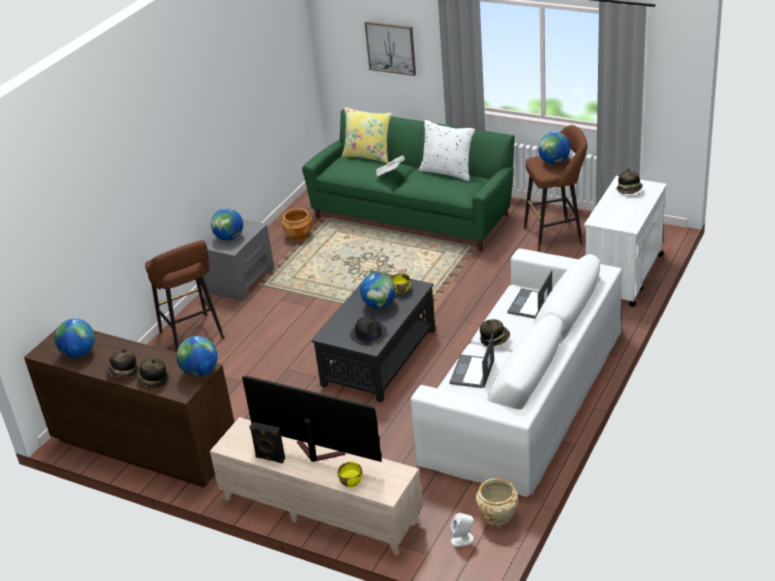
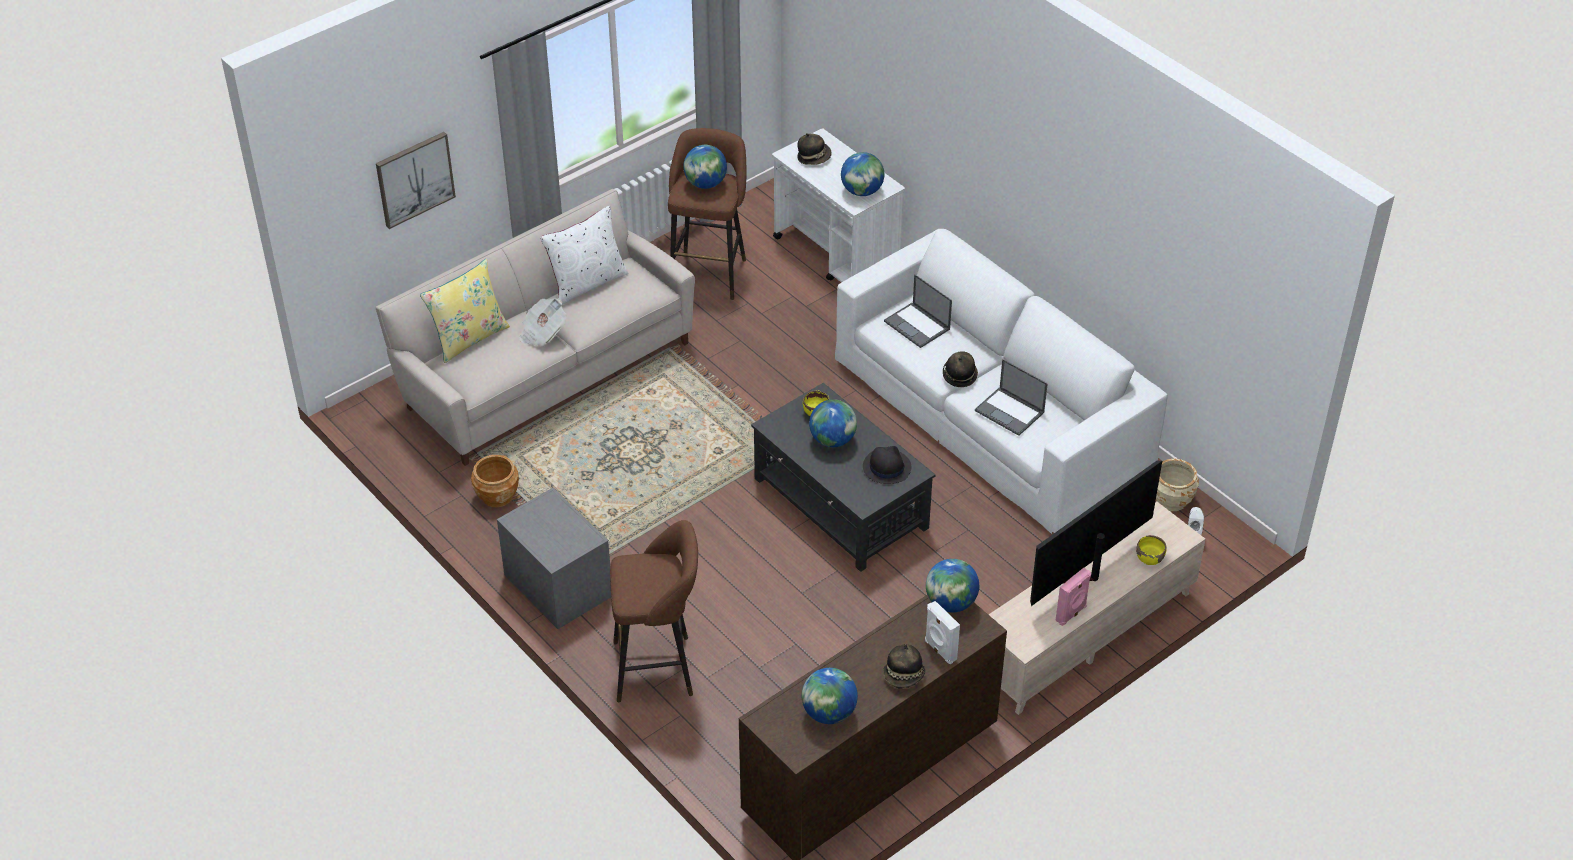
camera: 70 degrees left, 10 degrees up
(153, 380) = (939, 650): hat -> white speaker
(229, 238) = (557, 533): globe -> globe (862, 191)
(270, 459) = (1071, 614): black speaker -> pink speaker
(413, 214) = (545, 371): green sofa -> beige sofa

